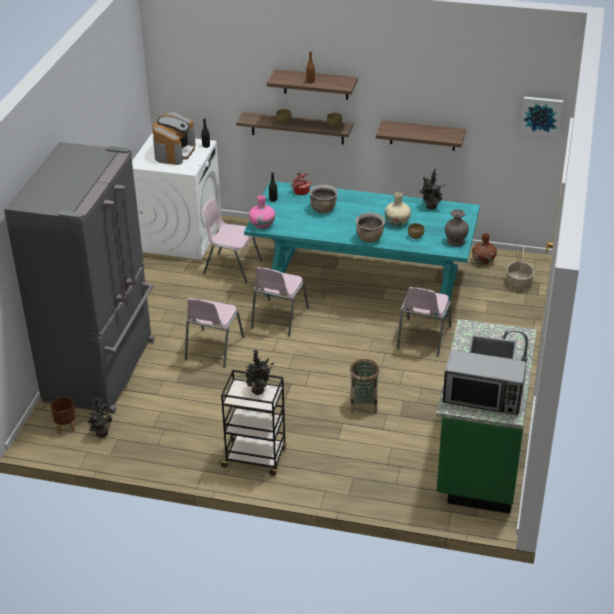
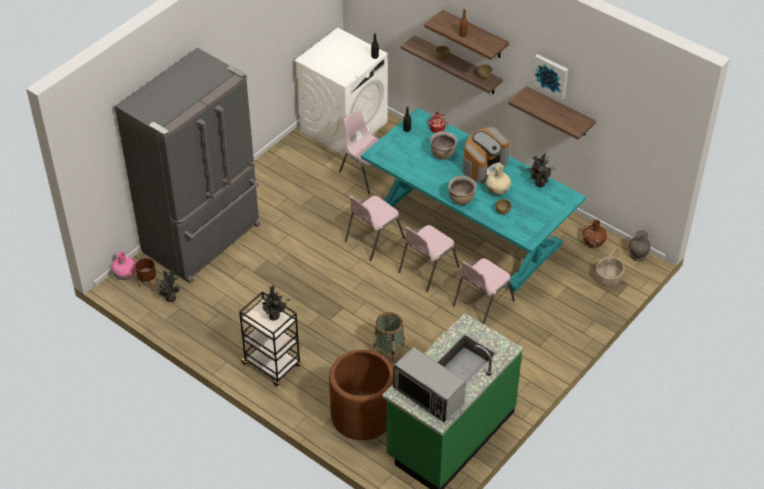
camera: 25 degrees right, 10 degrees up
(174, 152) = (344, 55): coffee machine -> coffee machine (484, 165)
(213, 349) = (301, 251): pink chair -> pink chair (427, 269)
(262, 225) = (380, 154): pink vase -> pink vase (125, 274)
(381, 470) = (362, 415): none -> brown planter
(455, 241) = (534, 228): grey vase -> grey vase (637, 255)
(541, 115) = (661, 134): picture -> picture (551, 75)

